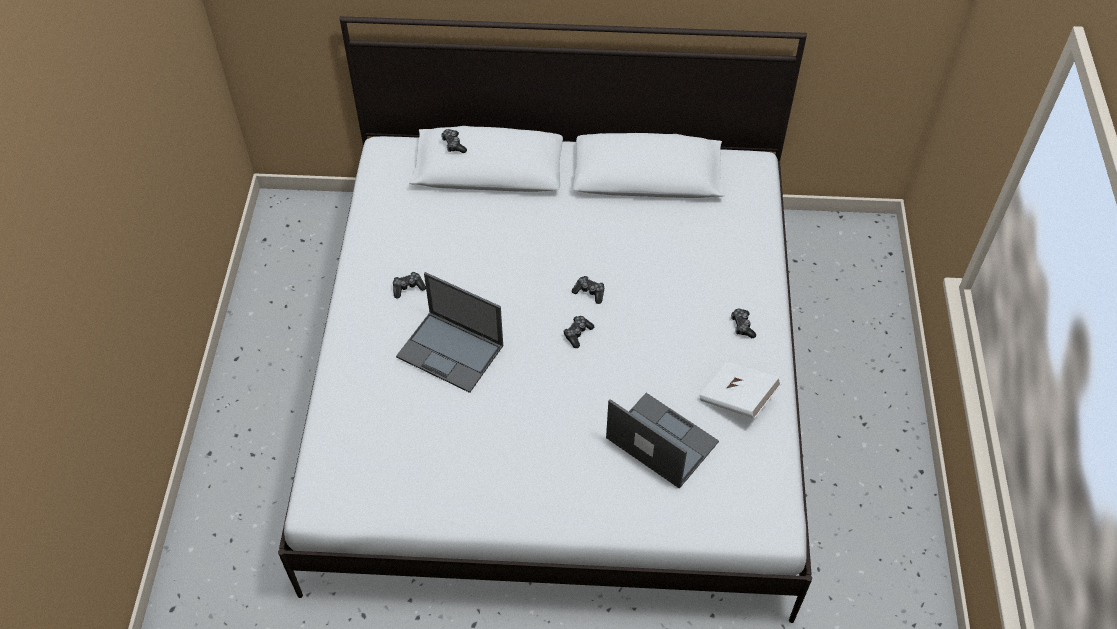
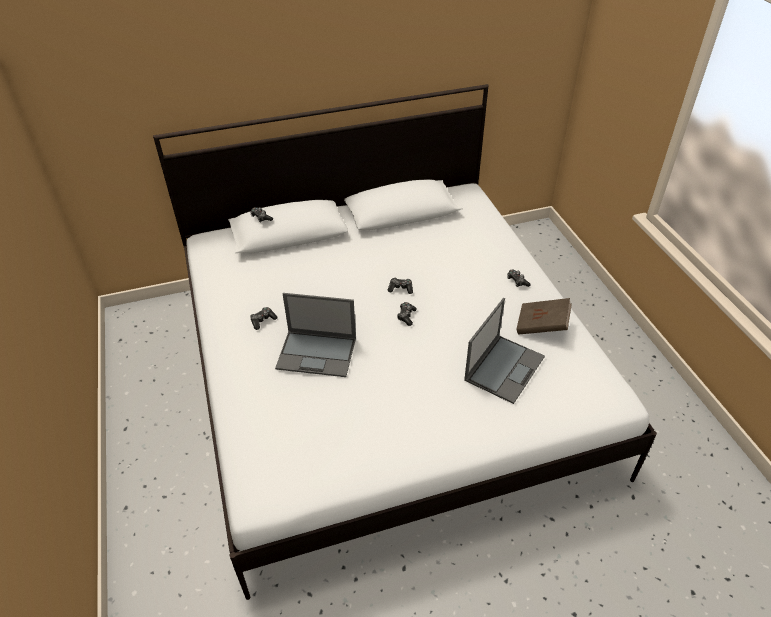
camera: 20 degrees left, 10 degrees down
(660, 440) = (504, 367): laptop -> laptop turned 105 degrees clockwise
(737, 399) = (541, 326): white book -> brown book

